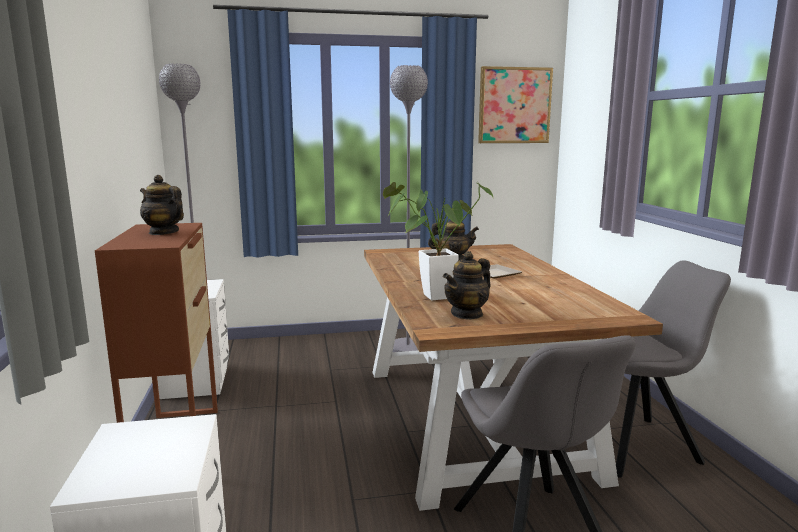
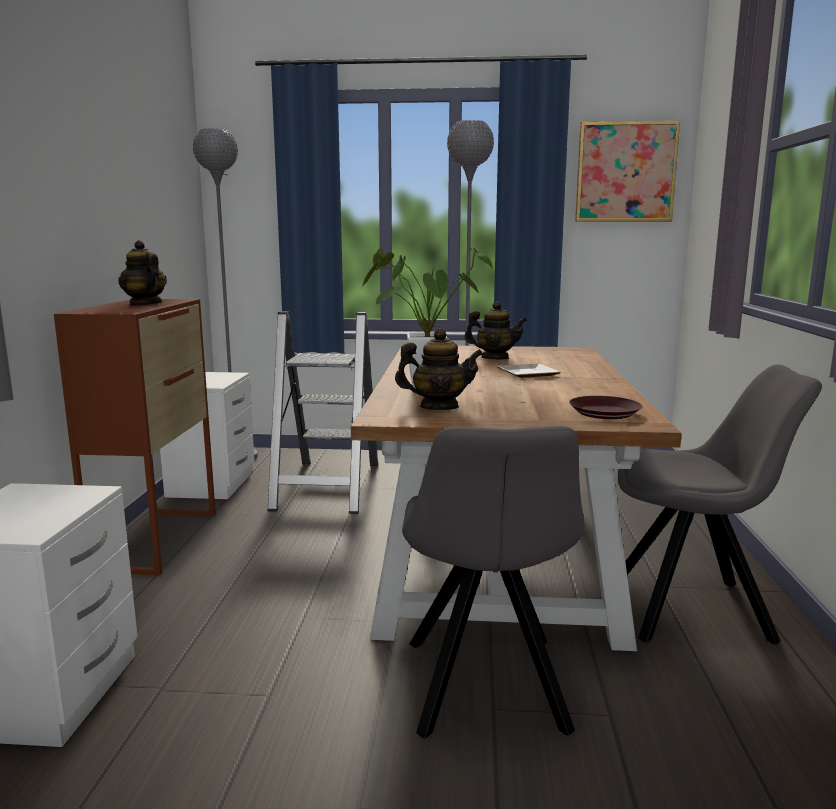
camera: 15 degrees right, 0 degrees up
(301, 372) = (327, 486): none -> grey step ladder
(467, 314) = (439, 407): teapot -> teapot turned 150 degrees counterclockwise
(593, 309) = (605, 413): none -> brown plate

